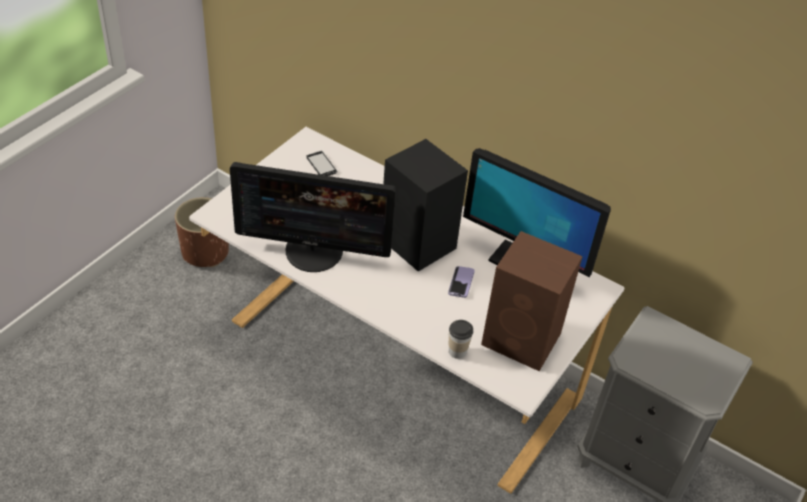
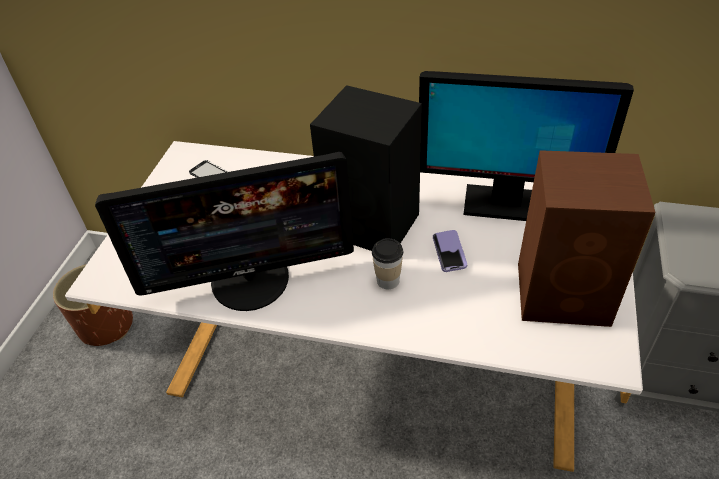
camera: 15 degrees left, 0 degrees up
(457, 351) = (499, 341): cup -> cup (388, 280)

